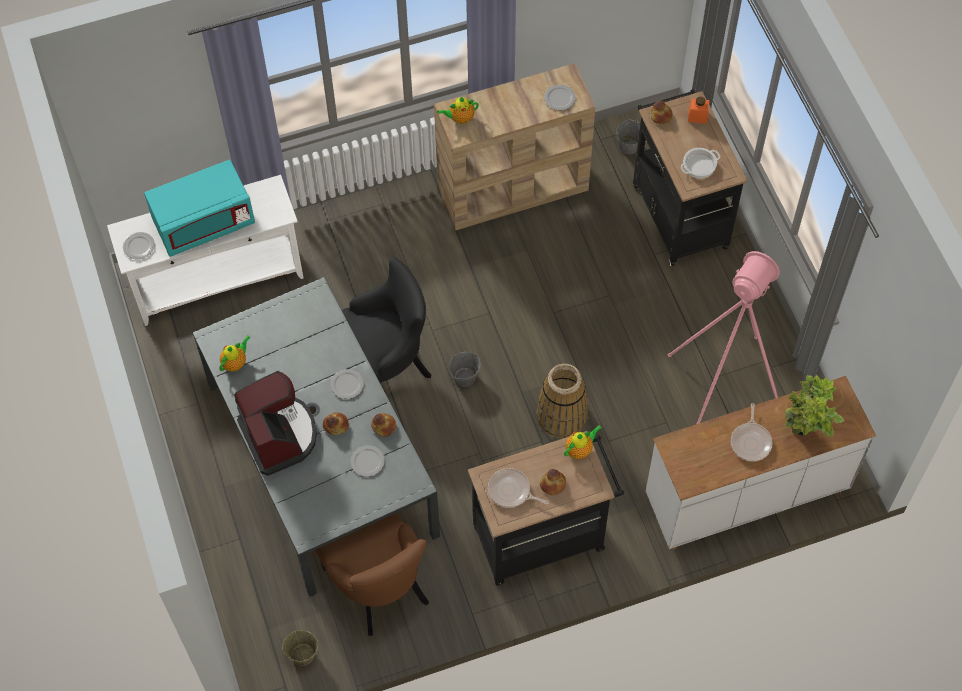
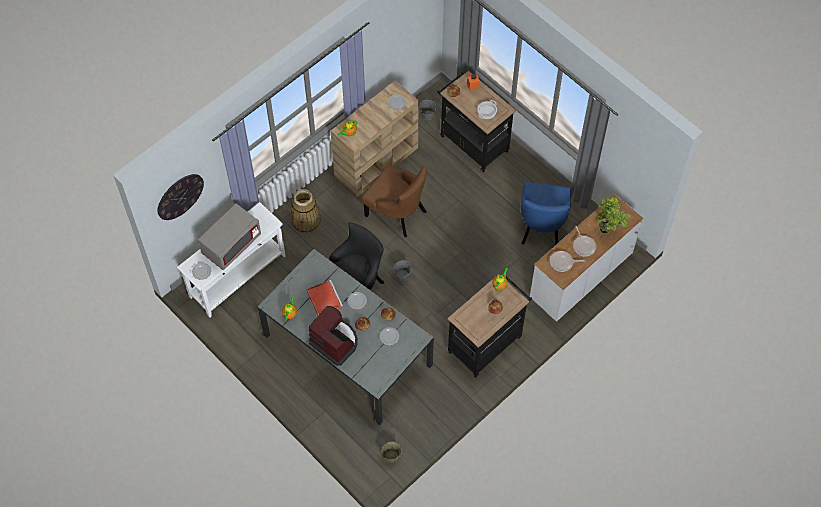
camera: 25 degrees left, 0 degrees up
(128, 111) = (180, 196): none -> wall clock
(204, 223) = (231, 245): turquoise microwave -> grey microwave
(298, 361) = (324, 299): none -> red tray
(376, 582) = (411, 402): brown chair -> brown chair (395, 212)
(511, 491) = (475, 320): frying pan -> frying pan (562, 262)
(561, 415) = (464, 275): basket -> basket (306, 220)
(725, 385) = (542, 225): pink floor lamp -> blue chair

